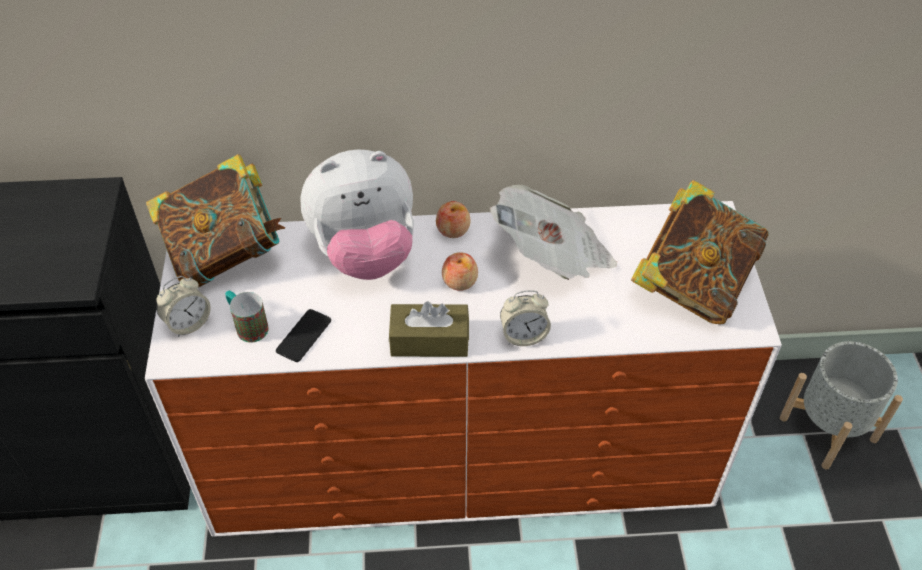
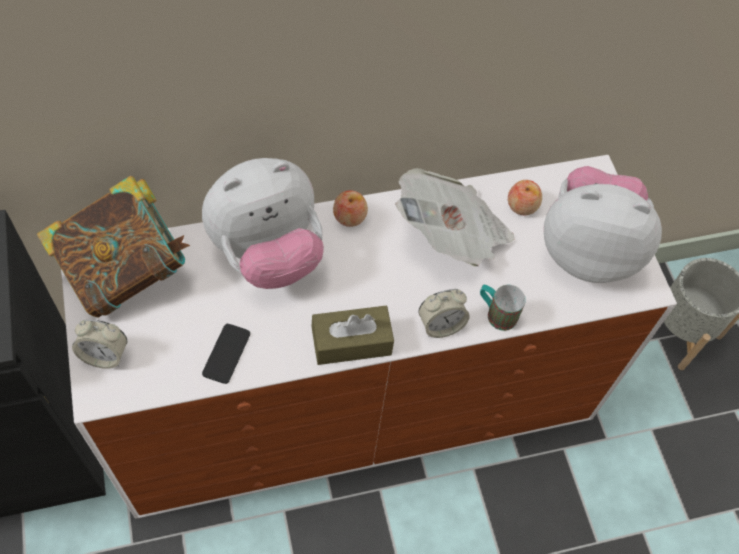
camera: 15 degrees left, 10 degrees up
(188, 323) = (105, 355): alarm clock -> alarm clock turned 60 degrees clockwise
(247, 326) = (167, 350): mug -> mug (496, 313)
(460, 281) = (368, 273): apple -> apple (522, 205)
(692, 284) = (587, 250): book -> plush toy

